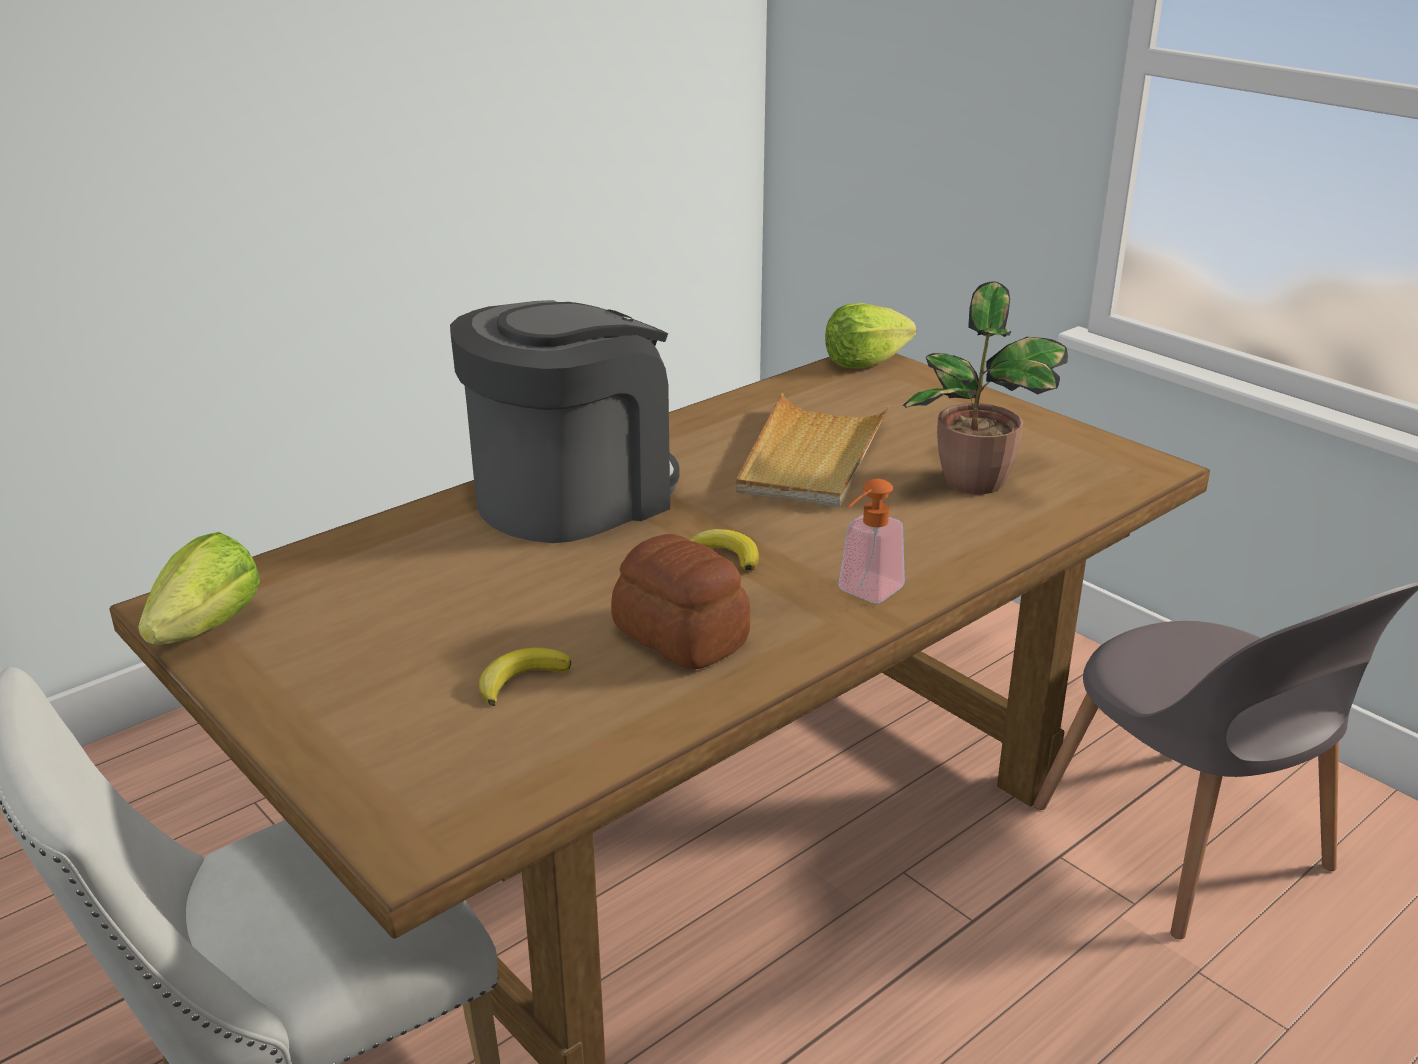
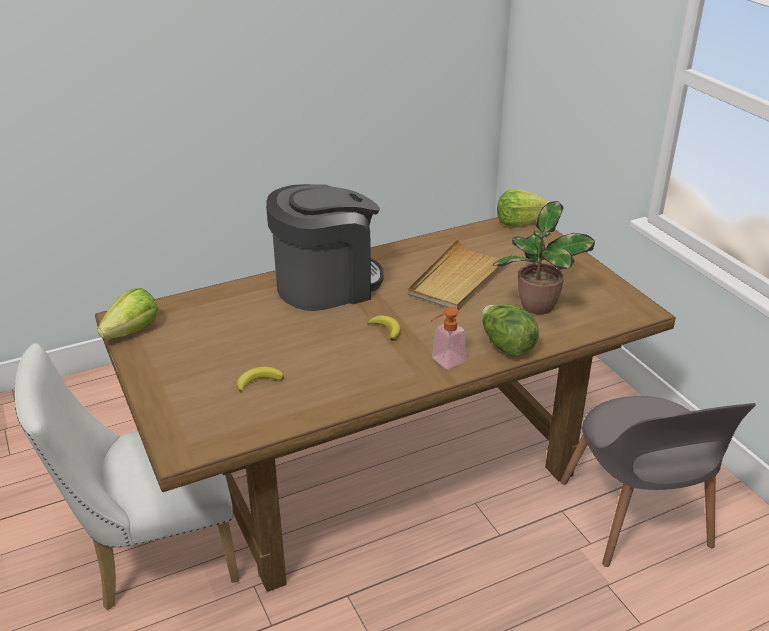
camera: 15 degrees right, 5 degrees up
(681, 635) = (343, 370): bread -> none
(960, 551) = (506, 346): none -> lettuce

